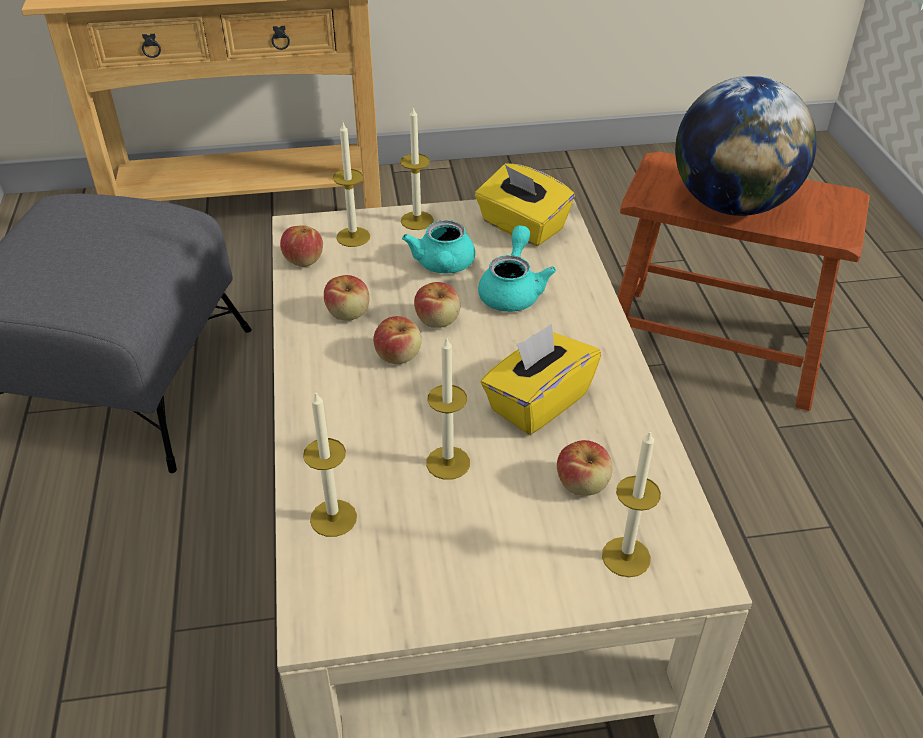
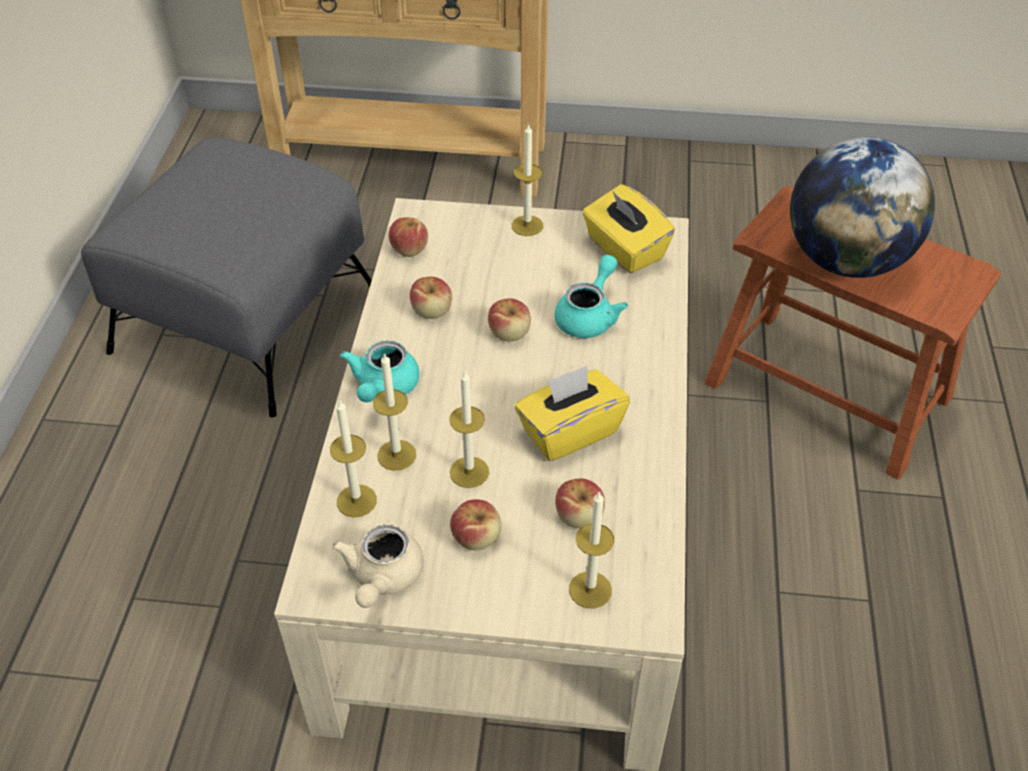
camera: 15 degrees right, 5 degrees up
(353, 237) = (462, 233): candle -> candle (396, 455)
(393, 596) = (382, 578): none -> beige teapot
(398, 355) = (462, 361): apple -> apple (476, 537)
(443, 266) = (534, 279): turquoise teapot -> turquoise teapot (383, 388)

